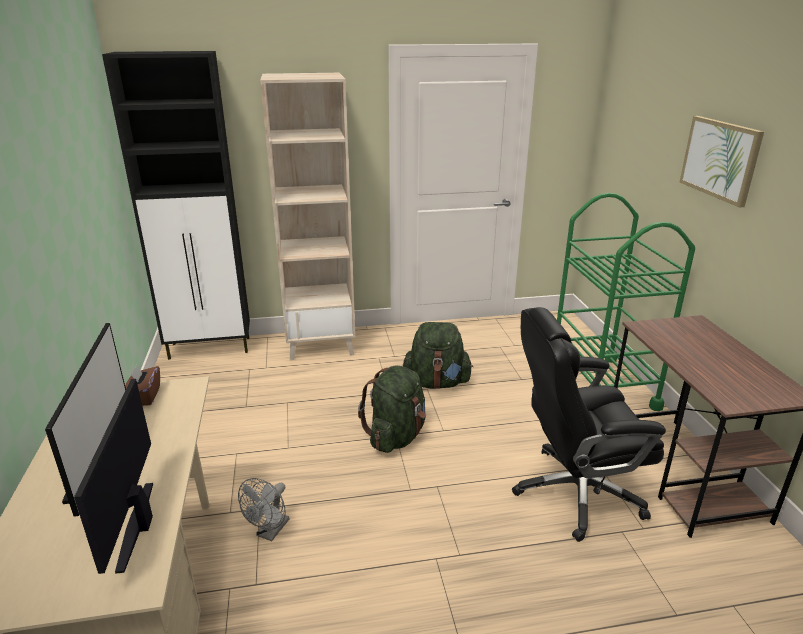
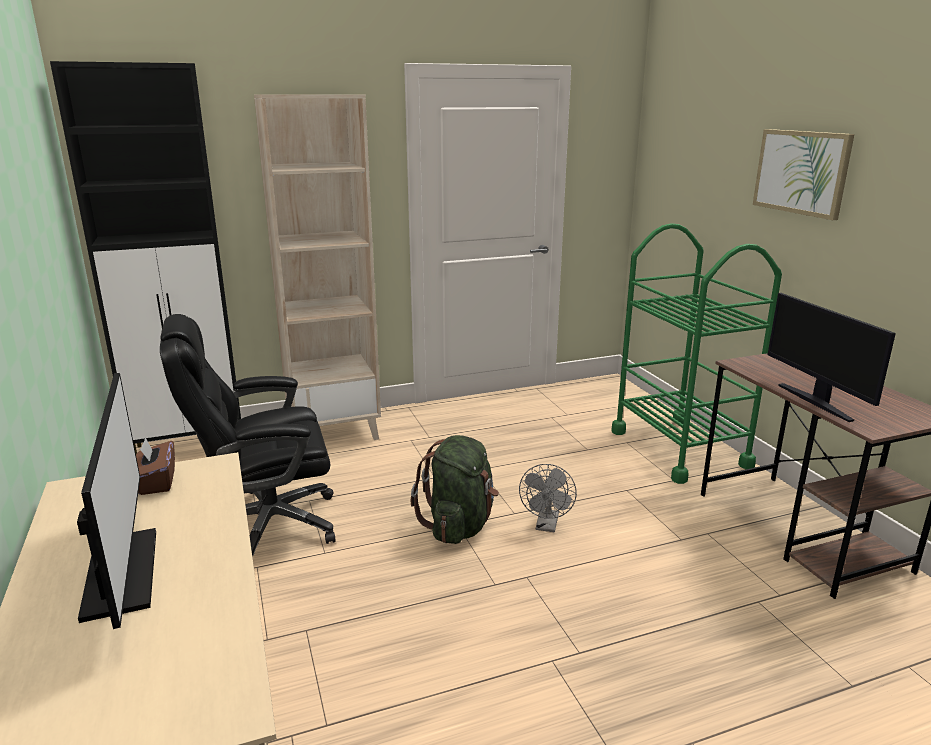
camera: 10 degrees left, 5 degrees down
(140, 524) = (205, 634): monitor -> monitor (816, 402)
(270, 532) = (328, 657): grey fan -> grey fan (547, 526)
(436, 382) = (489, 461): green backpack -> none
(574, 492) = (690, 565): black office chair -> black office chair (267, 526)

